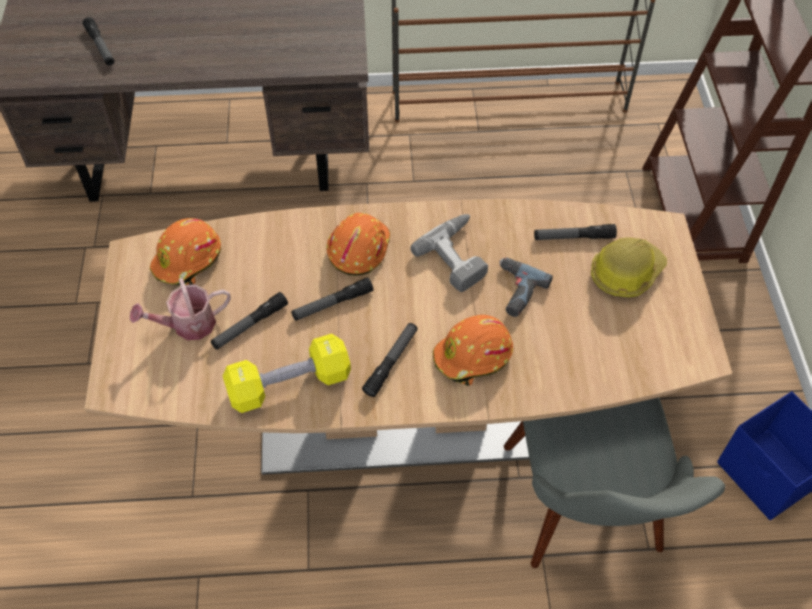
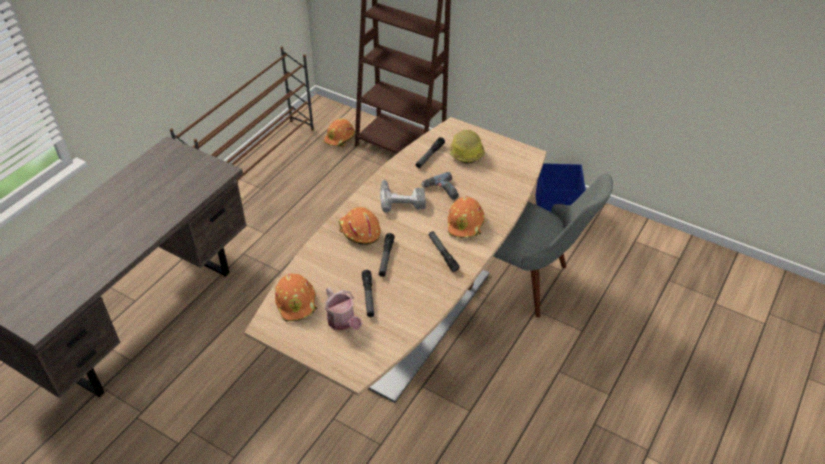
camera: 55 degrees left, 10 degrees down
(100, 46) = (71, 269): flashlight -> none
(187, 325) = (343, 322): watering can -> watering can turned 45 degrees counterclockwise
(289, 384) = (421, 298): yellow dumbbell -> none
(639, 146) = (340, 138): none -> orange hard hat

